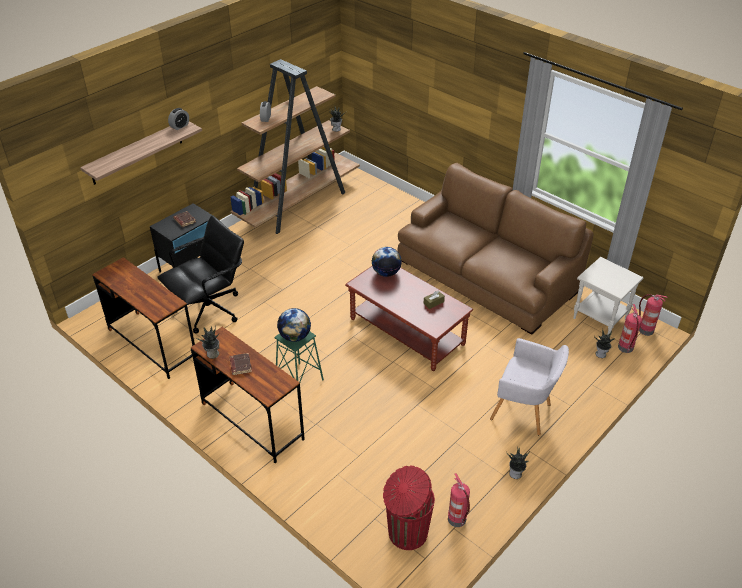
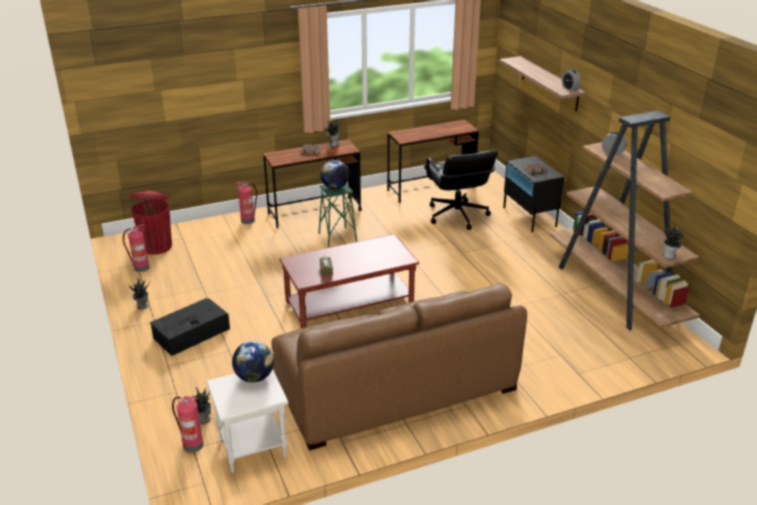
camera: 115 degrees right, 10 degrees down
(386, 273) = (392, 257): globe -> globe (254, 377)
(524, 413) = (190, 334): grey armchair -> black storage box
(645, 330) = (200, 479): fire extinguisher -> fire extinguisher (248, 220)

